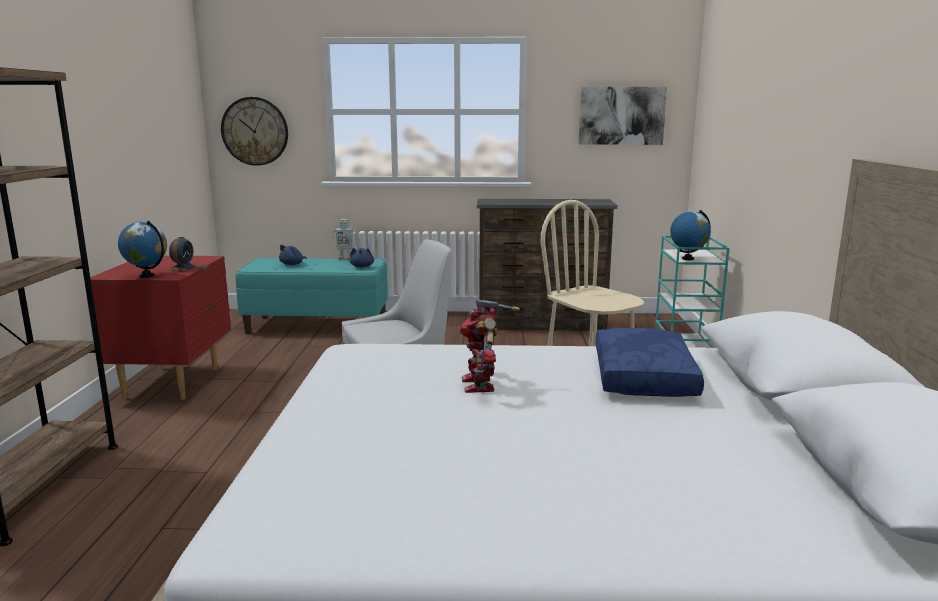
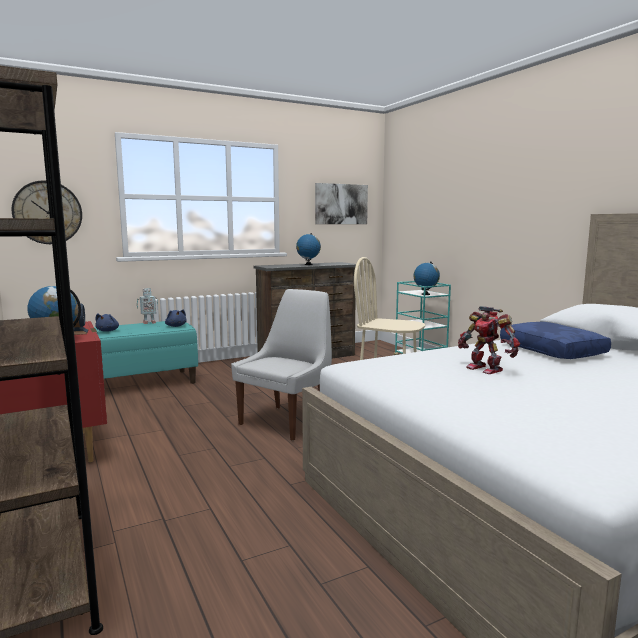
camera: 30 degrees left, 5 degrees down
(546, 201) = (308, 264): none -> globe

